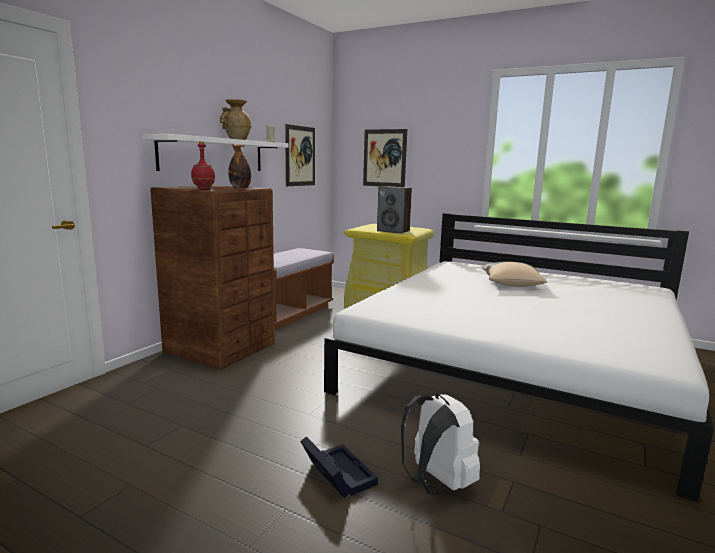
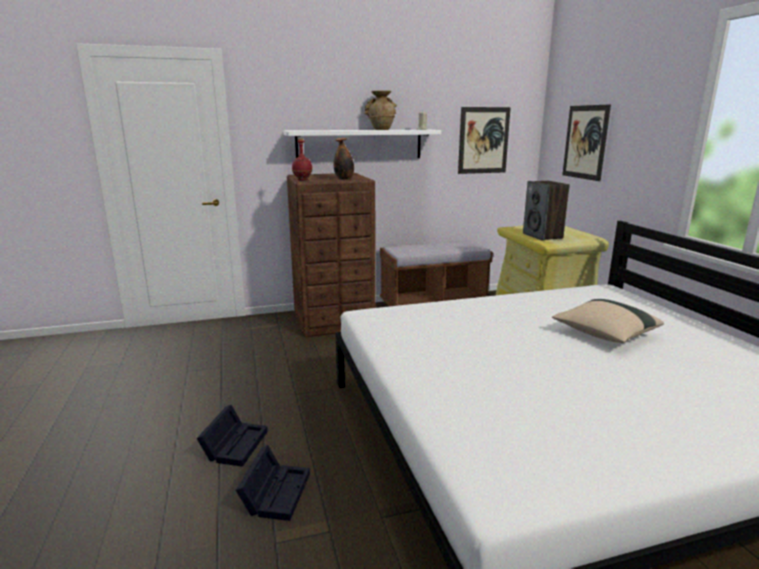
camera: 45 degrees right, 5 degrees up
(436, 483) = (276, 491): white backpack -> black storage box

